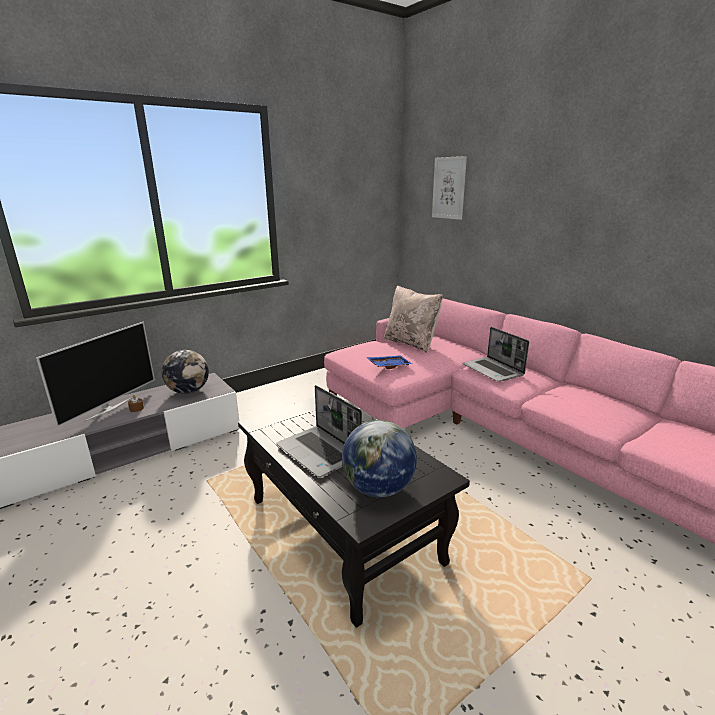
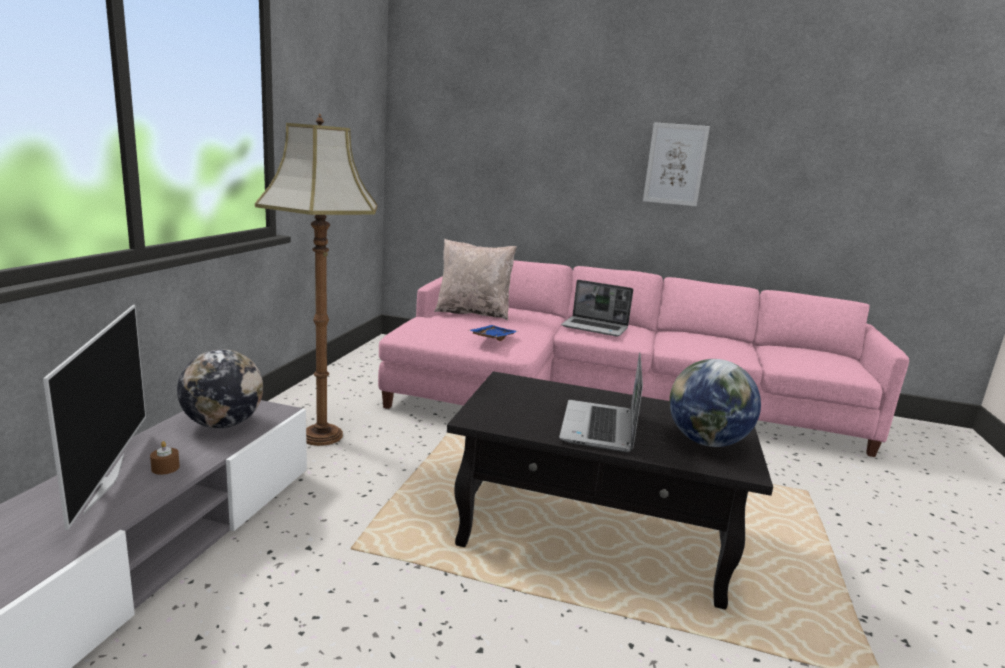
camera: 40 degrees left, 5 degrees down
(275, 409) = (320, 435): none -> floor lamp
(320, 452) = (599, 428): laptop -> laptop turned 90 degrees clockwise
(449, 188) = (470, 118): picture -> picture (675, 164)

